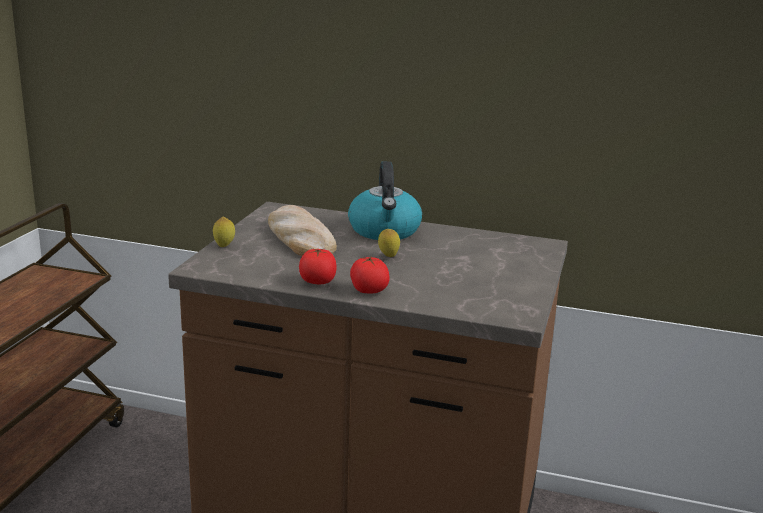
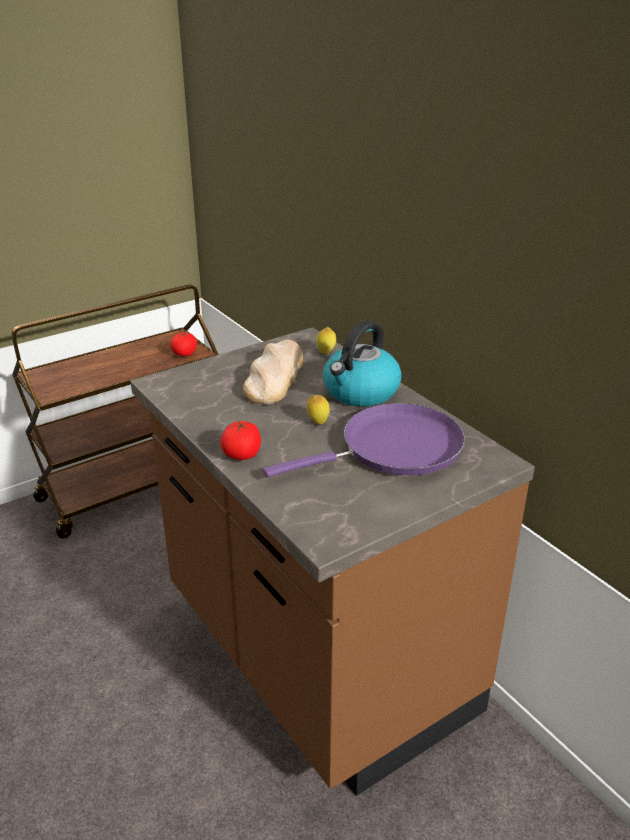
camera: 40 degrees right, 10 degrees up
(224, 246) = (206, 366): lemon -> lemon (326, 353)
(317, 282) = (217, 429): tomato -> tomato (184, 354)
(469, 256) = (393, 449): none -> purple frying pan

